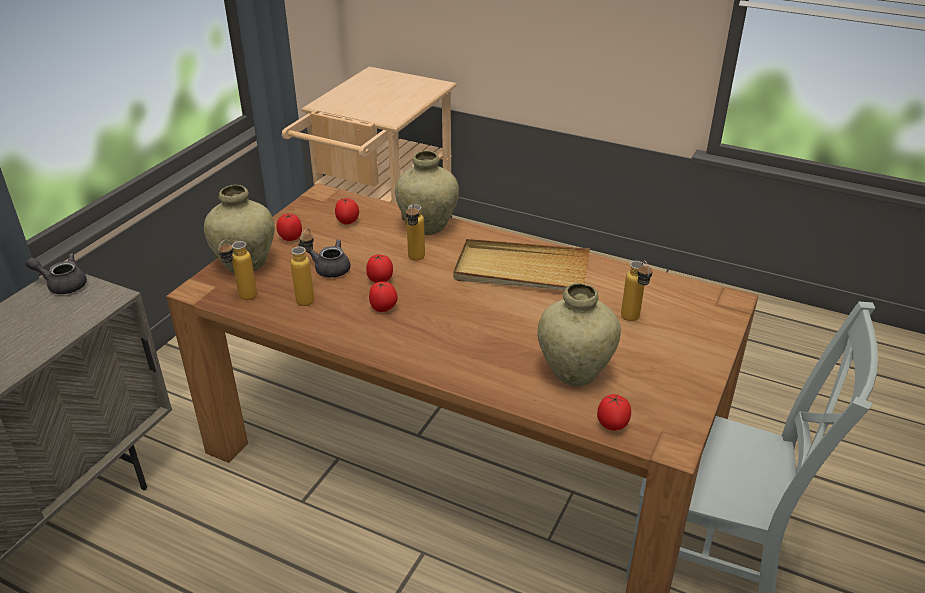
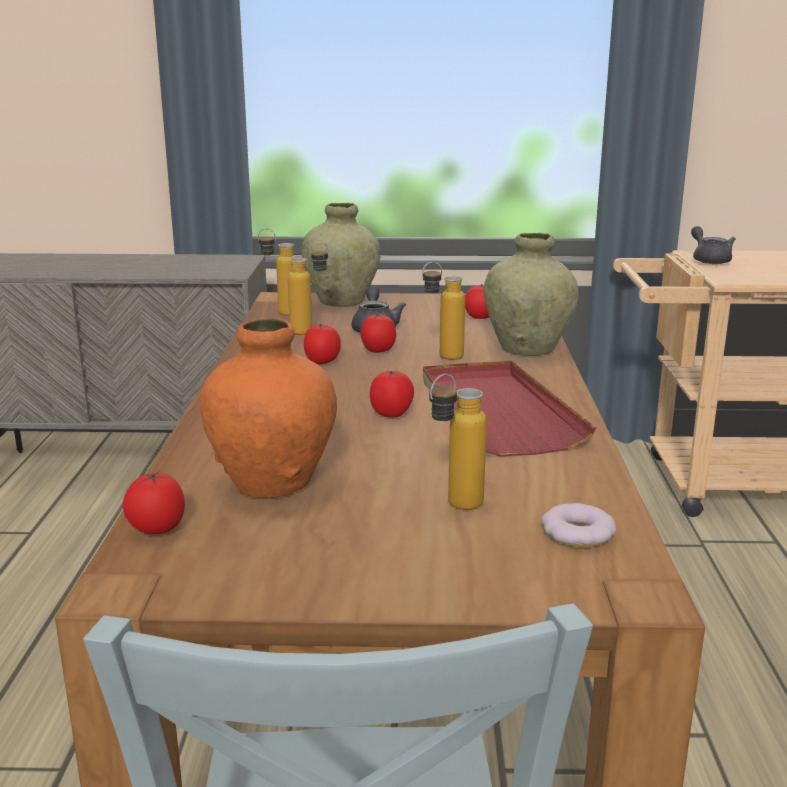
camera: 65 degrees right, 15 degrees down
(63, 284) = (236, 260): grey teapot -> grey teapot (709, 260)
(291, 238) = (414, 306): tomato -> tomato (392, 414)
(521, 270) = (497, 412): beige tray -> red tray
(574, 372) = (273, 484): beige vase -> orange vase
(674, 296) = (577, 533): none -> donut

